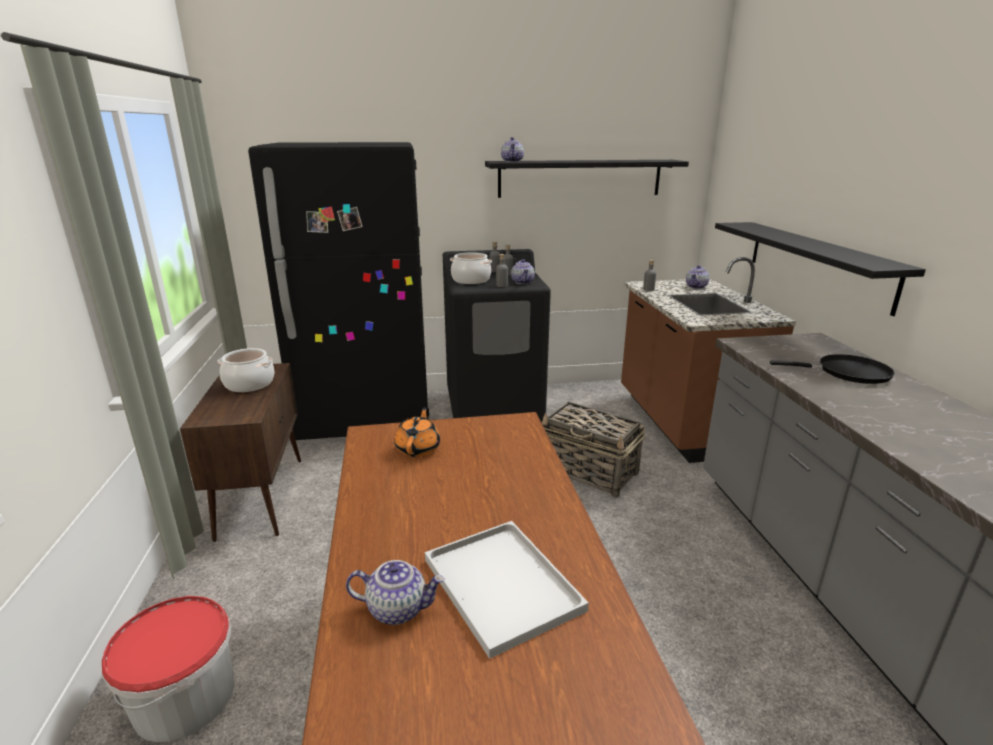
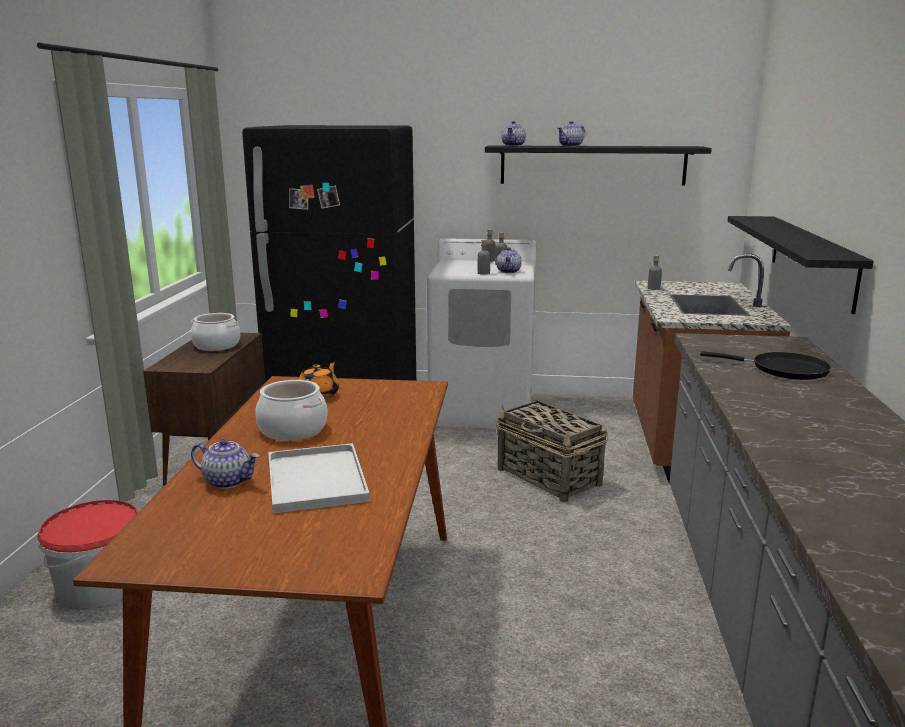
camera: 15 degrees right, 5 degrees down
(471, 280) = (457, 267): cooking pot -> cooking pot (293, 430)
(494, 406) = (483, 409): black washing machine -> white washing machine
(696, 287) = (714, 289): teapot -> teapot (570, 146)

